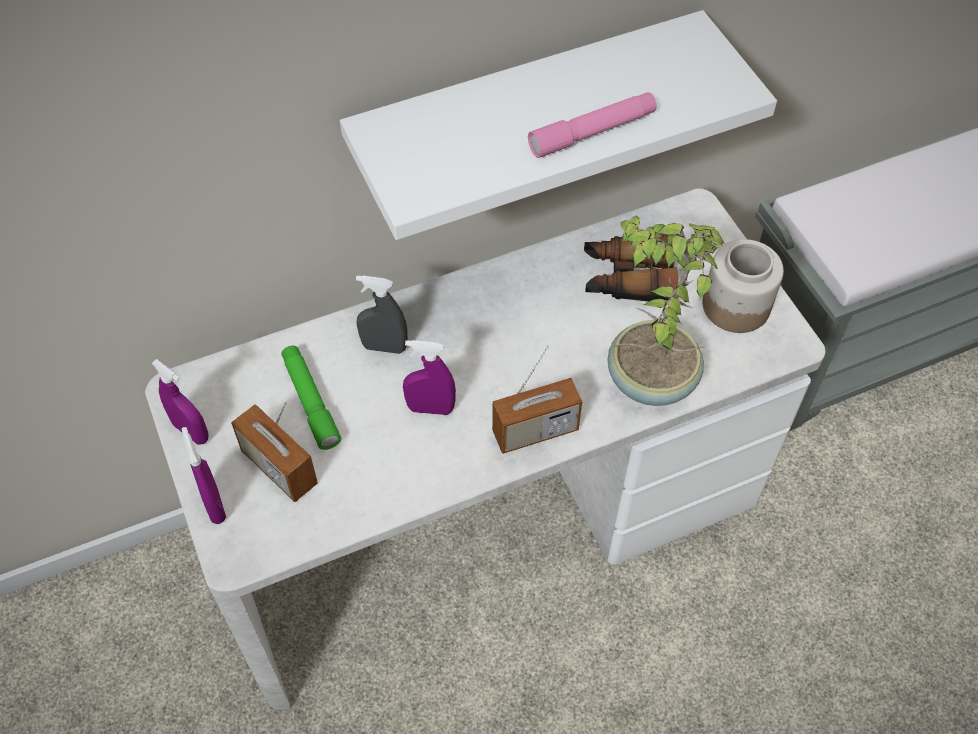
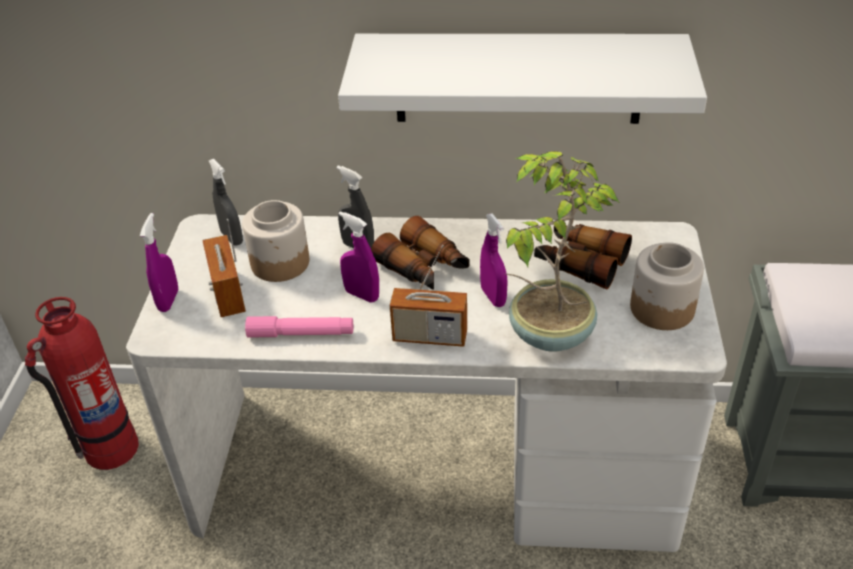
camera: 30 degrees right, 15 degrees down
(109, 657) = (109, 449): none -> fire extinguisher
(191, 431) = (189, 253): purple spray bottle -> purple spray bottle (493, 297)
(228, 390) = (232, 238): none -> grey spray bottle
(310, 401) = (281, 262): green flashlight -> jar
(474, 347) = (424, 268): none -> binoculars
(592, 132) = (532, 80): pink flashlight -> pink flashlight (301, 334)

